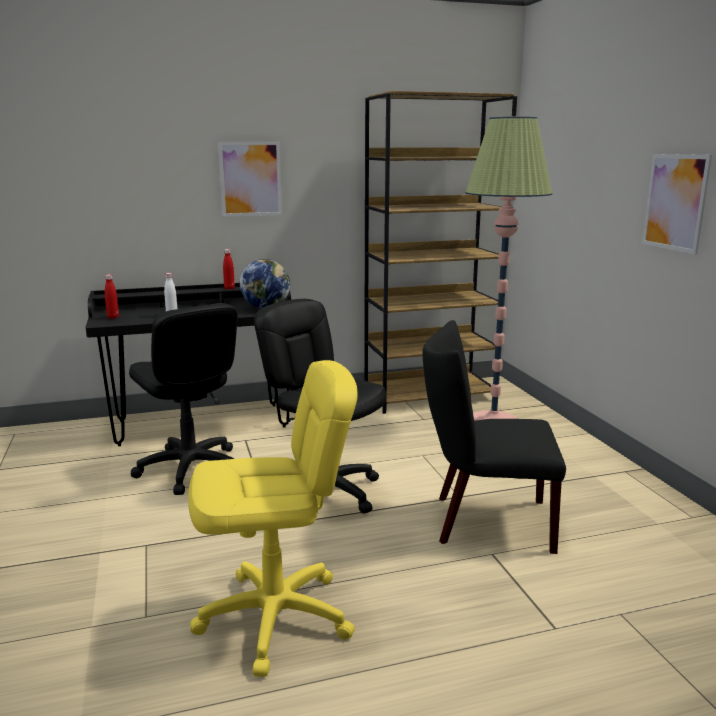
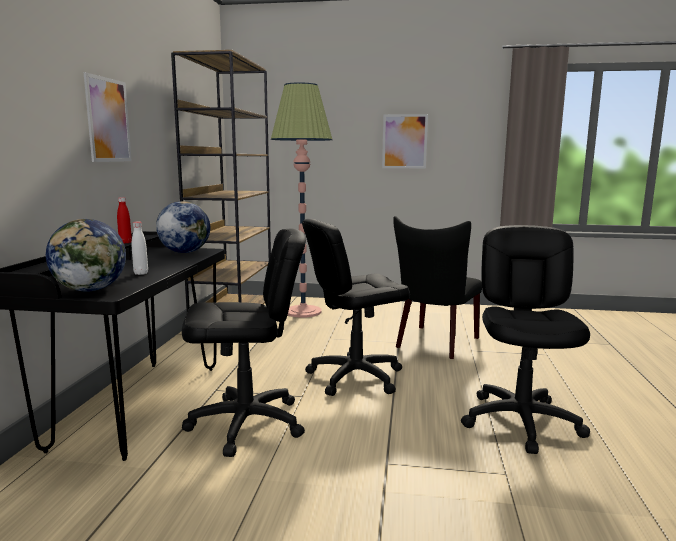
camera: 65 degrees left, 5 degrees down
(113, 317) = (91, 290): red bottle -> globe
(275, 618) = (521, 422): yellow office chair -> black office chair

